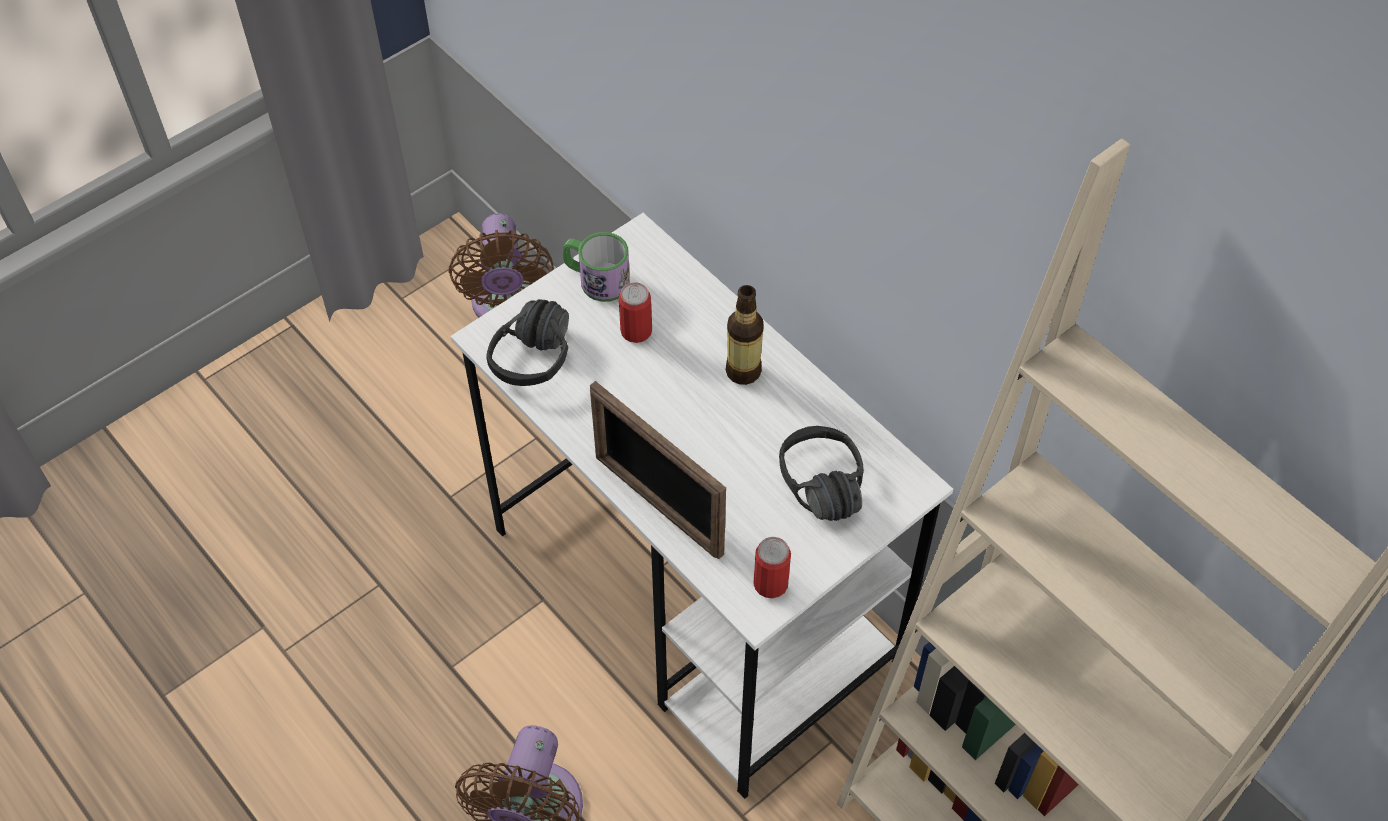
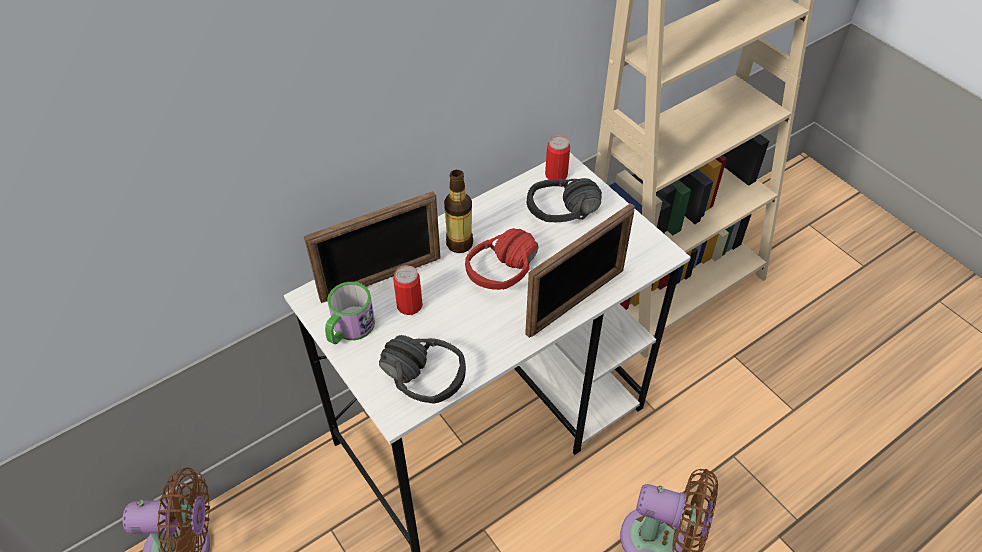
camera: 85 degrees left, 5 degrees down
(675, 298) = (381, 279): none -> picture frame
(693, 432) = (512, 276): none -> red headphones
(770, 583) = (642, 244): can -> can (556, 175)

